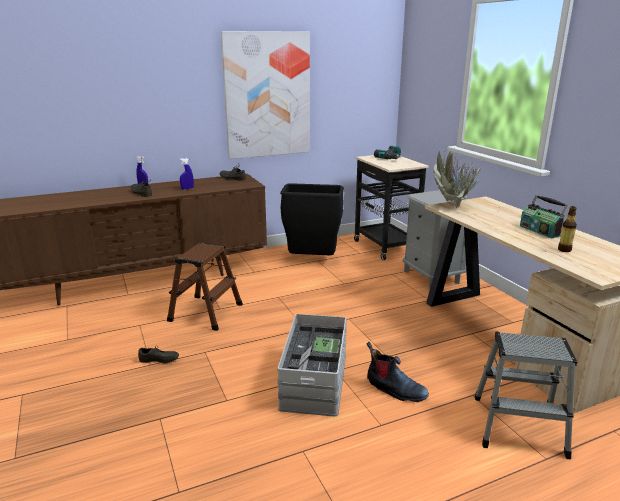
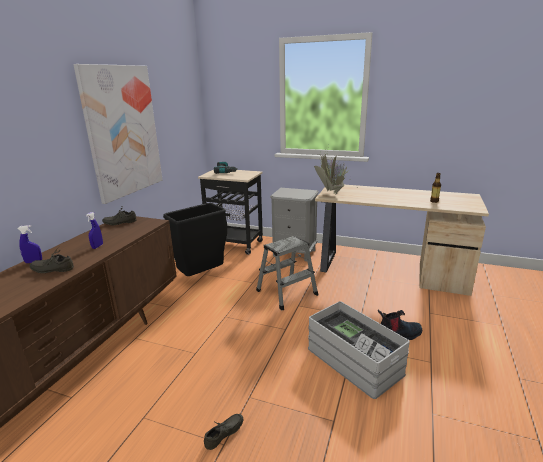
camera: 45 degrees left, 0 degrees up
(206, 312) = (188, 363): brown step ladder -> none
(519, 425) = (468, 315): grey step ladder -> grey step ladder (287, 292)
(540, 231) = (400, 195): radio -> none

